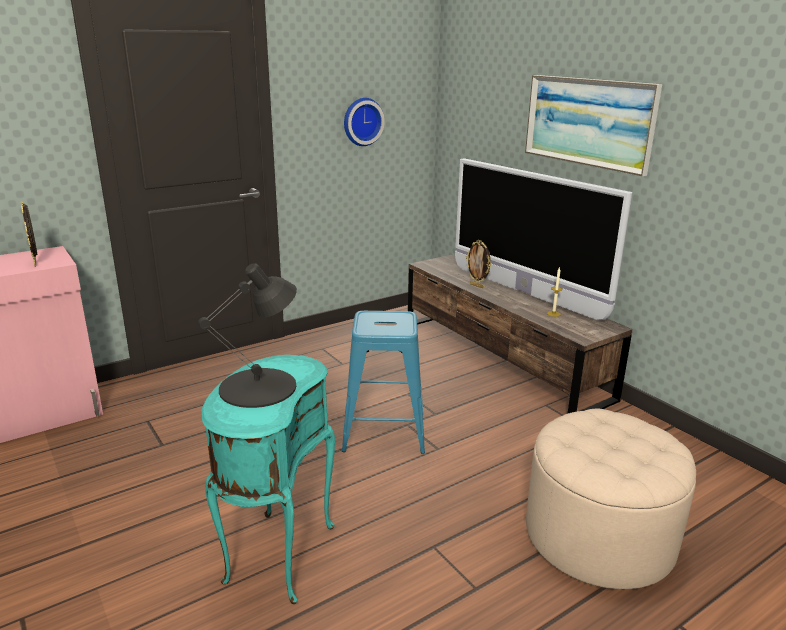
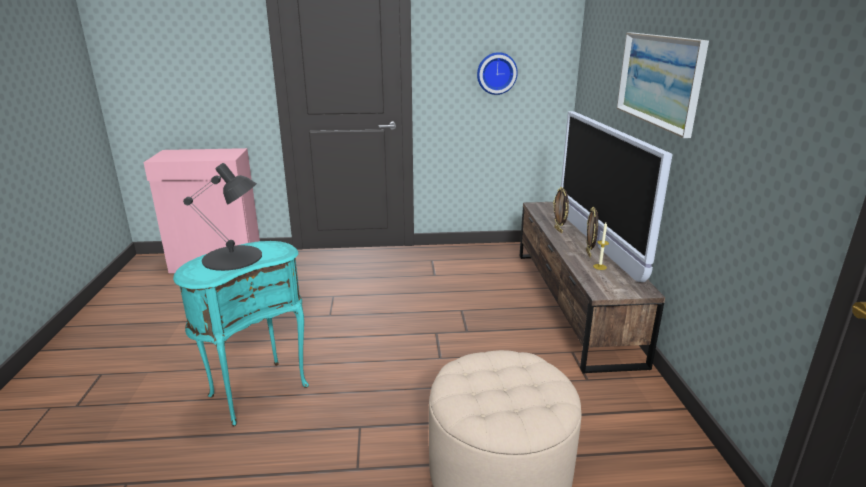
camera: 30 degrees right, 0 degrees up
(36, 263) = (216, 156): picture frame -> picture frame (589, 254)
(383, 430) = (414, 331): blue stool -> none

